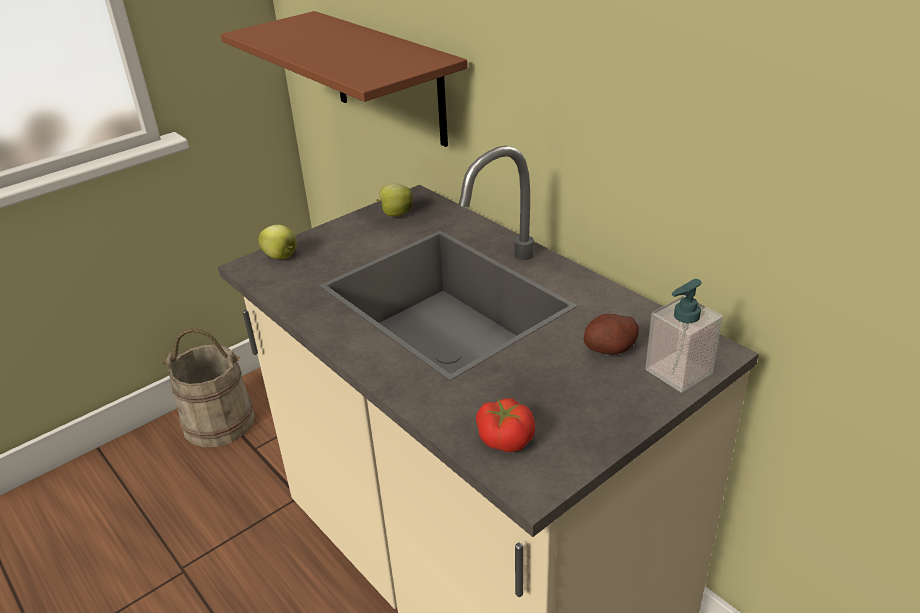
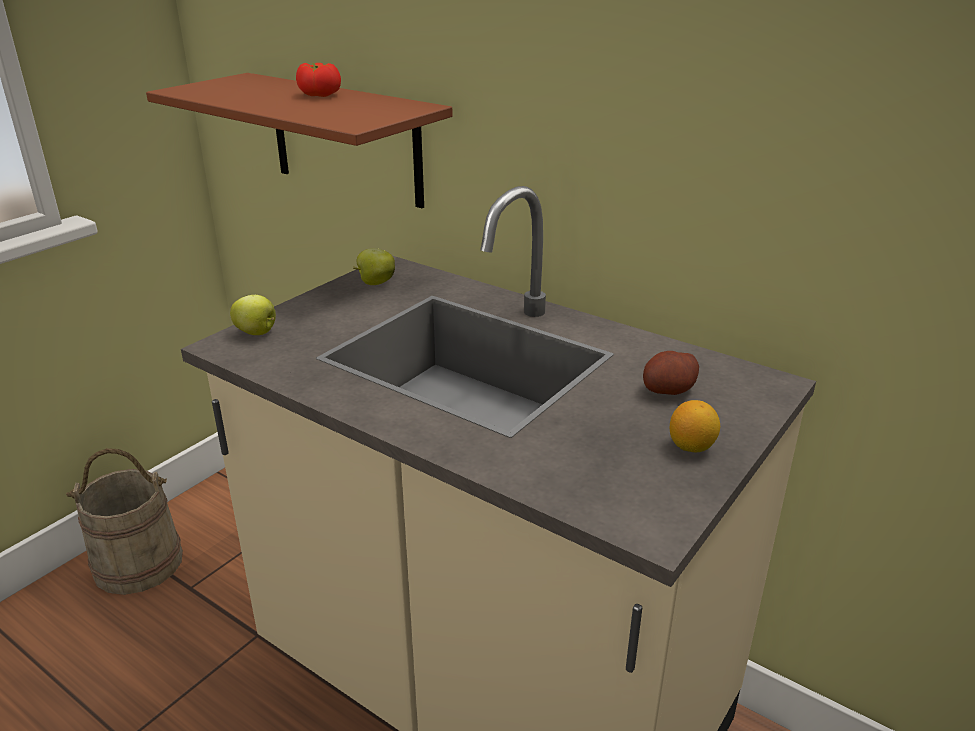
camera: 15 degrees left, 5 degrees down
(505, 438) = (601, 488): tomato -> tomato (320, 94)
(604, 408) = (691, 447): none -> lemon
(678, 371) = (748, 405): soap dispenser -> none

